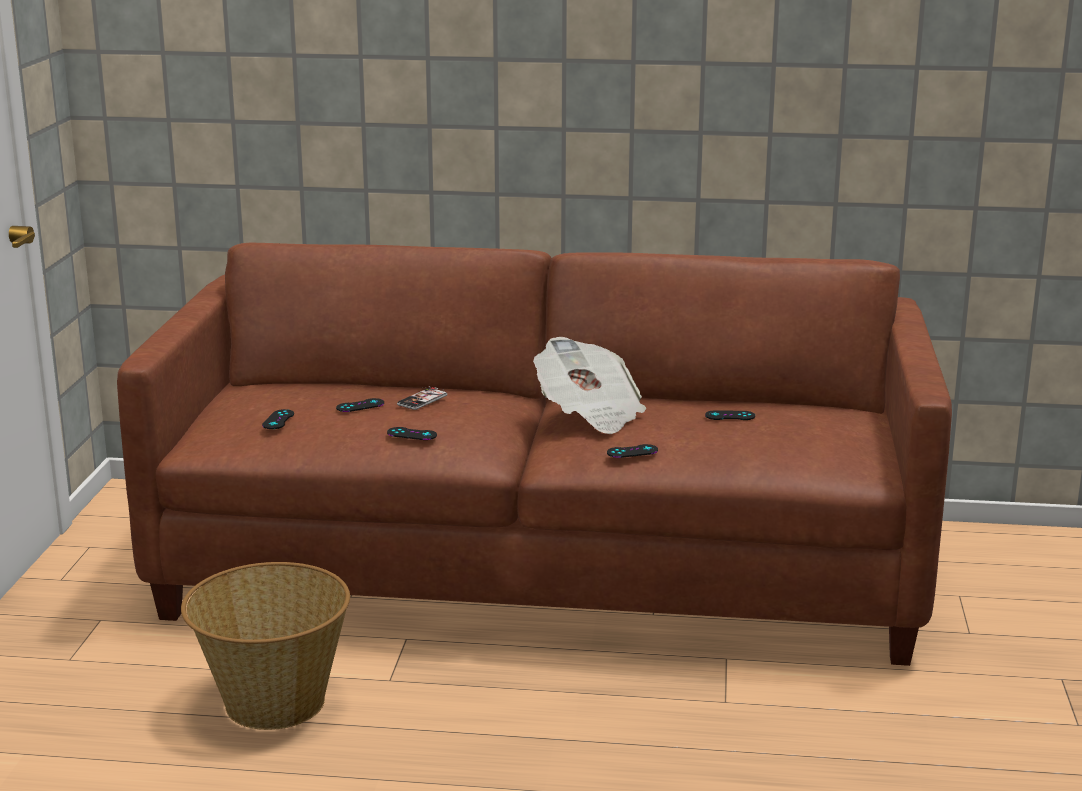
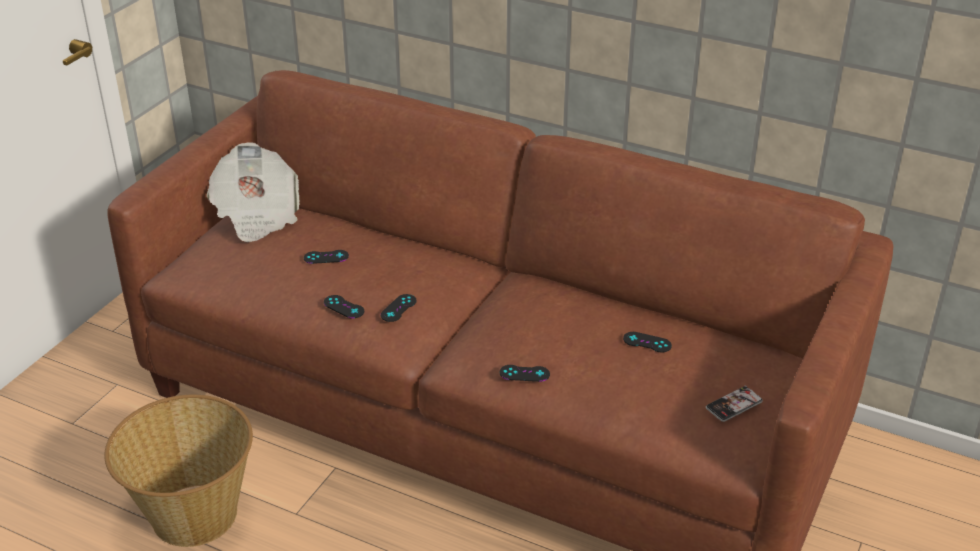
camera: 20 degrees right, 15 degrees up
(278, 420) = (251, 259): black game controller -> black game controller (398, 308)
(422, 400) = (381, 261): phone -> phone (734, 405)
(589, 414) = (518, 310): newspaper -> newspaper (257, 214)

